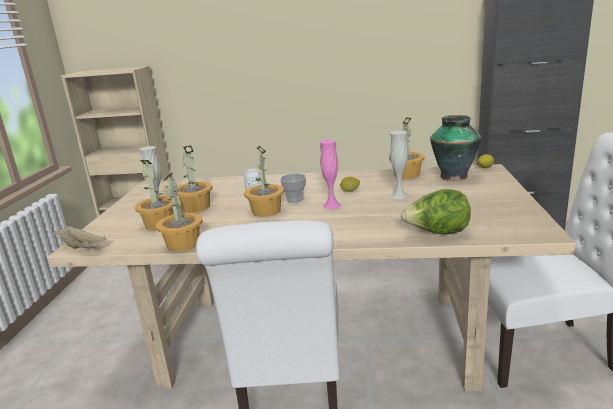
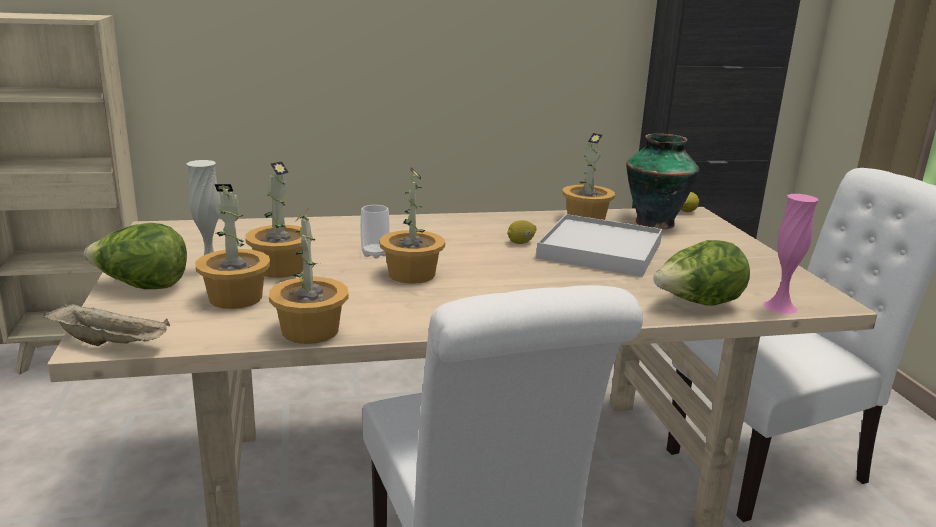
camera: 20 degrees left, 0 degrees up
(119, 217) = (142, 286): none -> lettuce
(295, 199) = (443, 255): cup -> none
(331, 205) = (511, 265): pink vase -> pink vase (780, 307)
(399, 195) = (600, 250): white vase -> white tray

